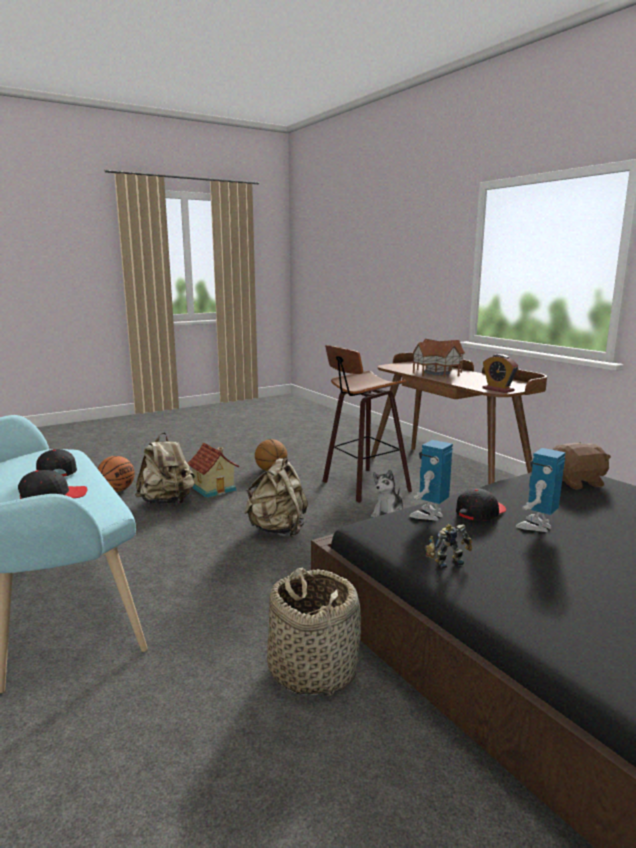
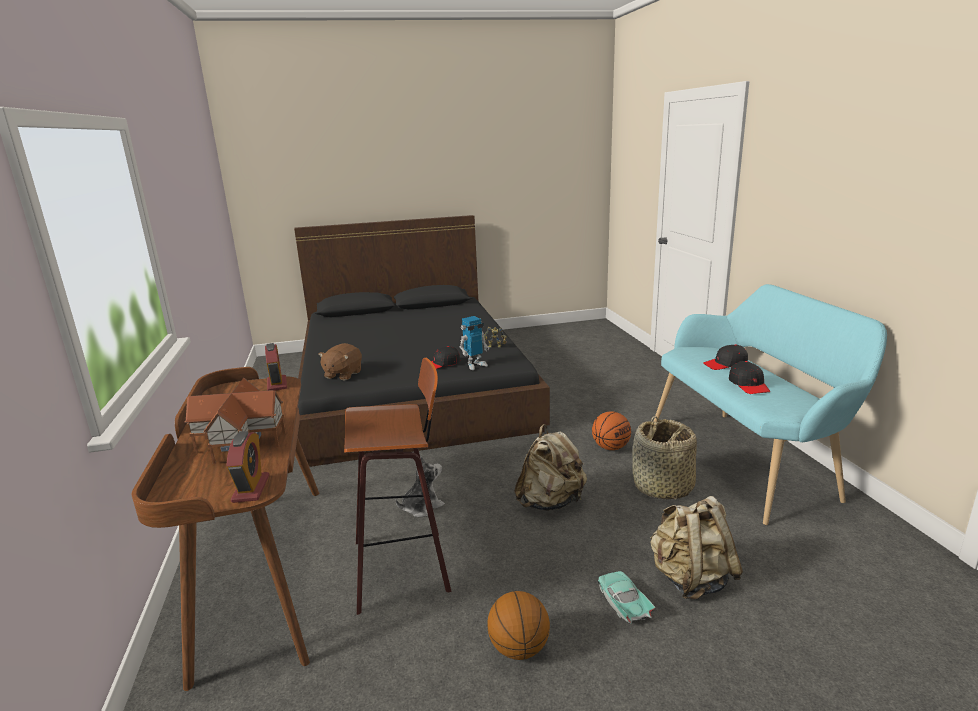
camera: 160 degrees left, 5 degrees up
(117, 490) = (793, 633): basketball -> basketball (610, 447)
(214, 488) = (623, 604): toy house -> turquoise toy car
(313, 669) = (561, 407): basket -> basket (662, 487)
(392, 366) = (251, 489): none -> alarm clock
(537, 526) = (424, 355): toy robot -> none
(577, 482) = (342, 374): brown plush toy -> brown plush toy turned 75 degrees counterclockwise

